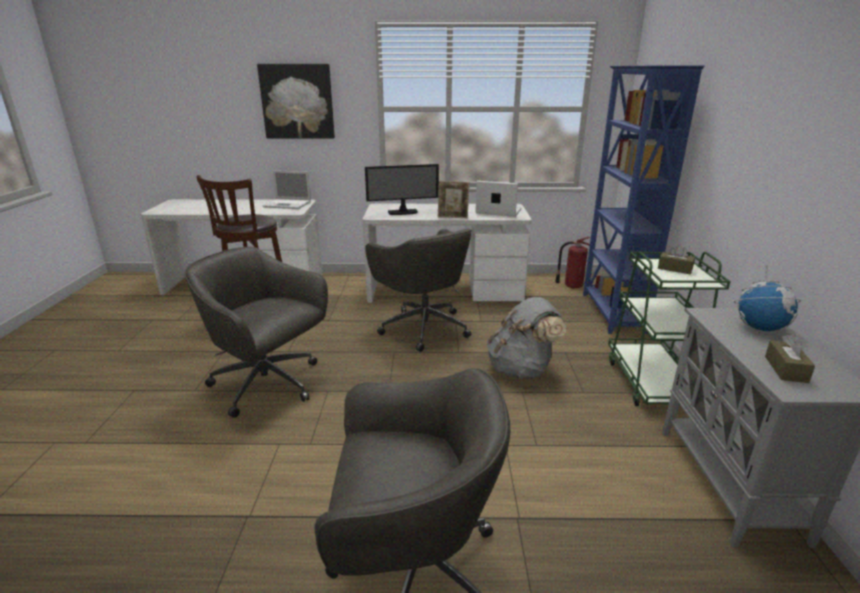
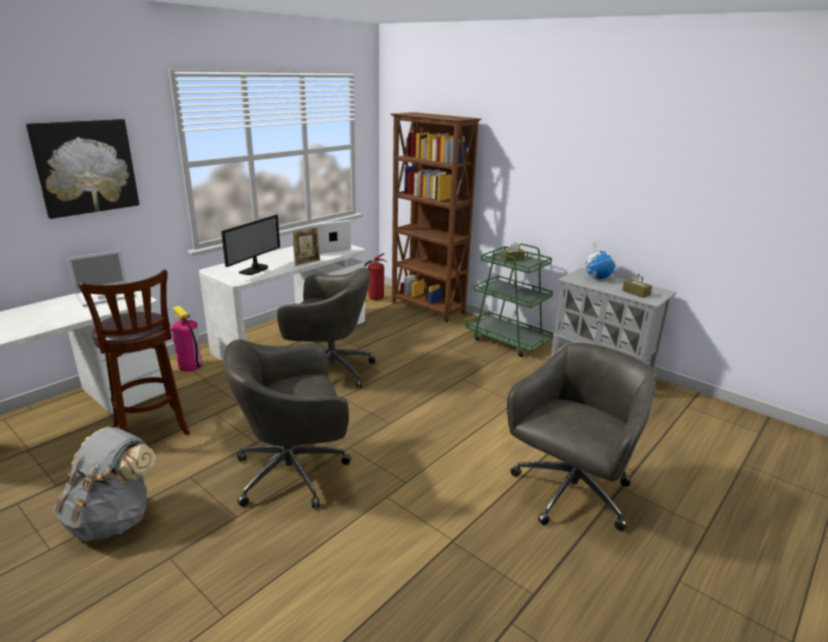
camera: 50 degrees left, 0 degrees up
(348, 283) = (190, 365): none -> fire extinguisher
(521, 369) = (439, 366): grey backpack -> grey backpack (113, 519)
(612, 313) = (427, 308): blue bookcase -> brown bookcase

